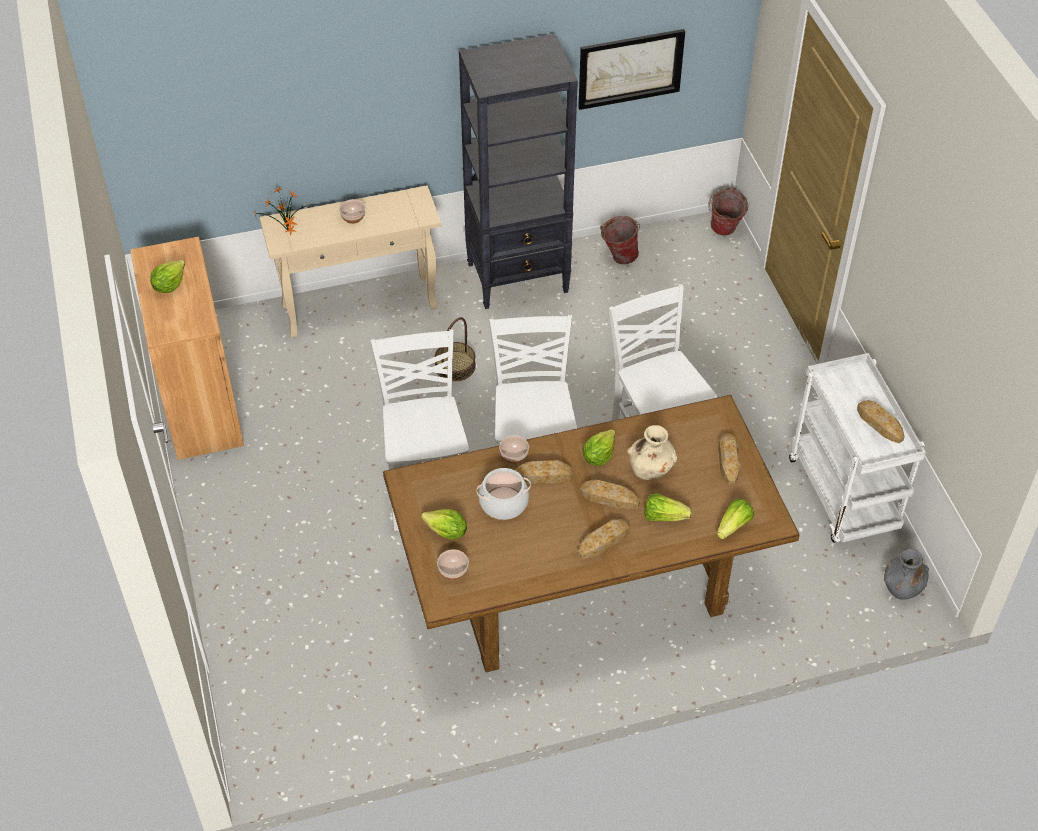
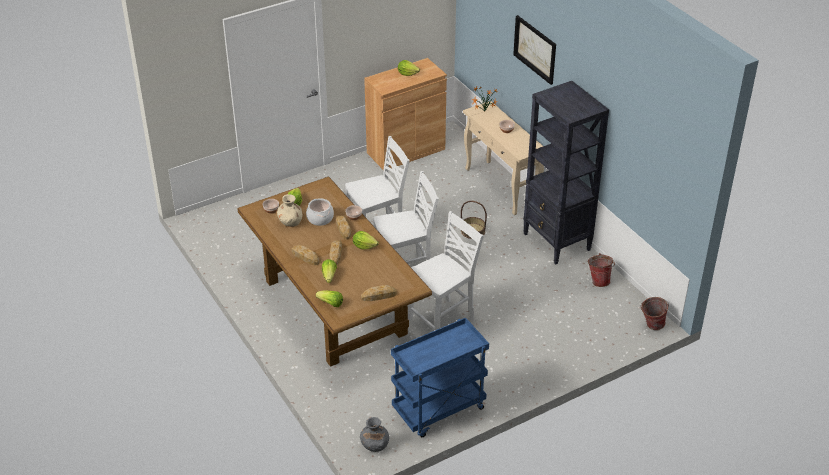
camera: 75 degrees right, 10 degrees down
(630, 68) = (640, 168): picture -> picture (535, 49)
(651, 469) = (362, 267): beige vase -> beige vase (290, 222)
(844, 496) = (439, 411): white cart -> blue cart
(879, 424) = (434, 358): bread -> none

